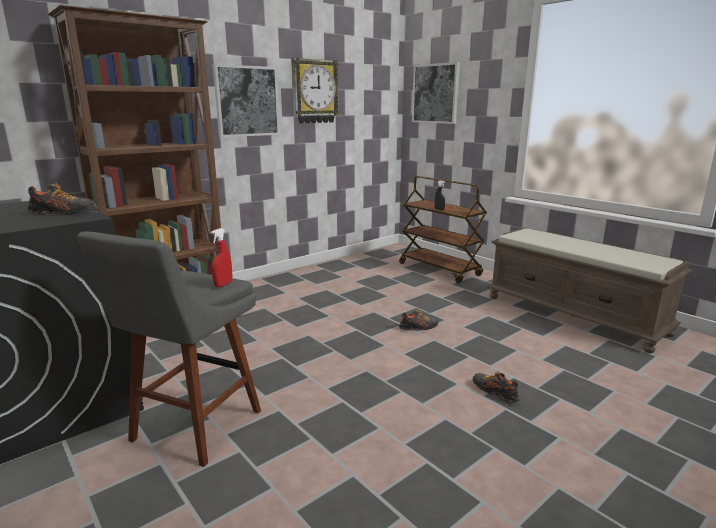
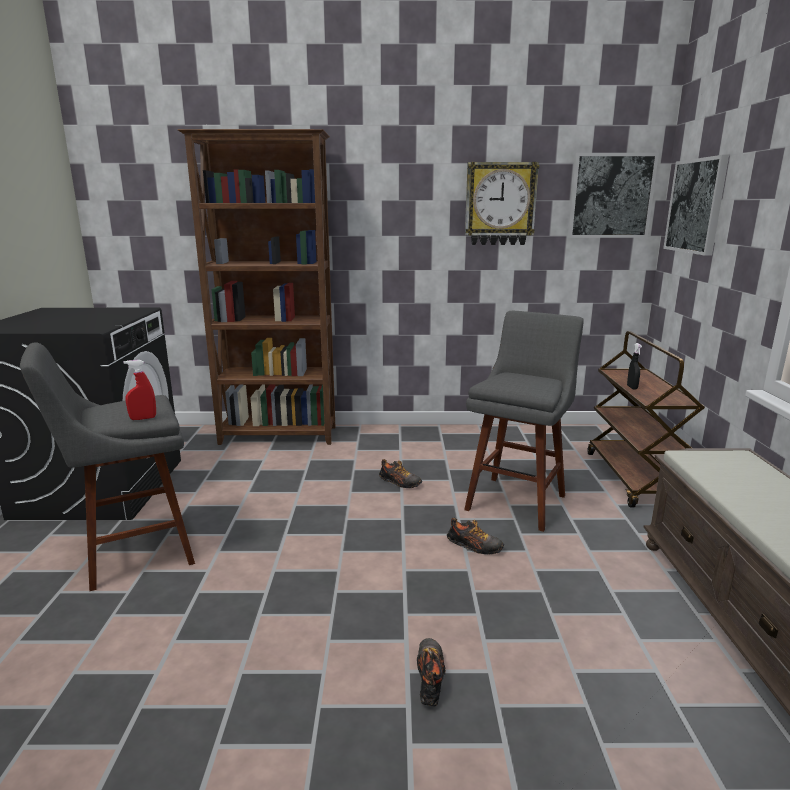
camera: 40 degrees right, 0 degrees up
(63, 213) = (95, 323): shoe -> shoe (400, 483)
(247, 101) = (401, 217): picture -> picture (610, 196)
(402, 297) = (518, 500): none -> grey stool

